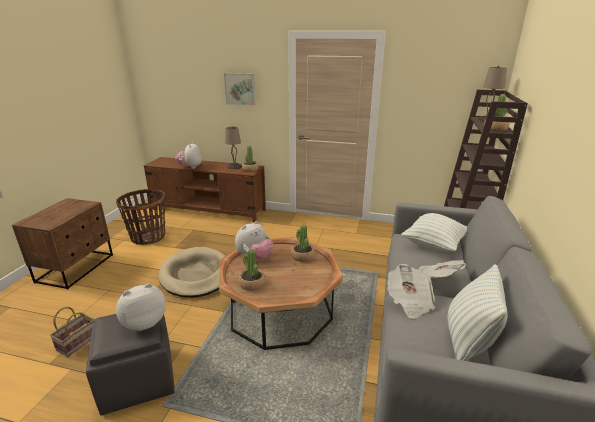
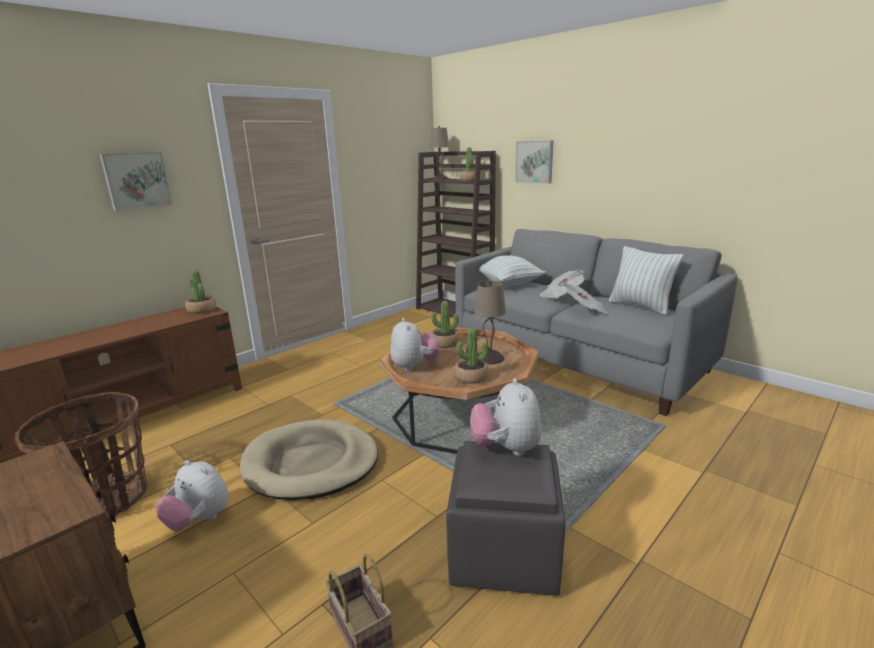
camera: 60 degrees left, 5 degrees down
(190, 167) = (83, 344): plush toy -> plush toy (199, 520)
(235, 166) = (166, 316): beige table lamp -> beige table lamp (489, 358)
(543, 127) = (535, 162): none -> picture

